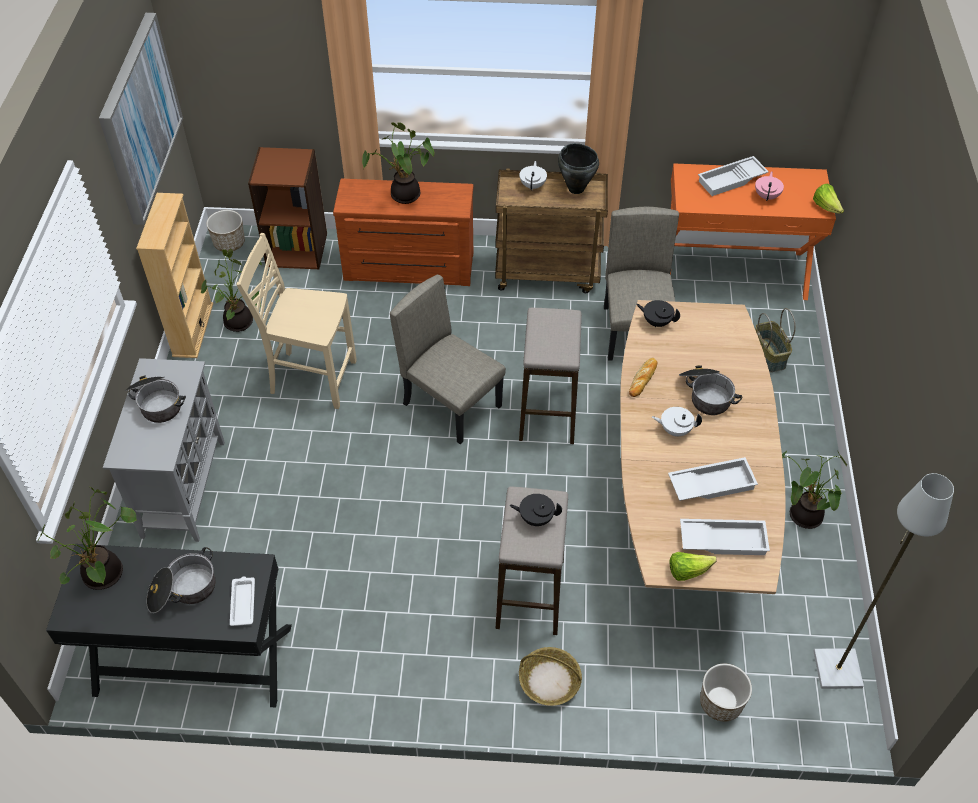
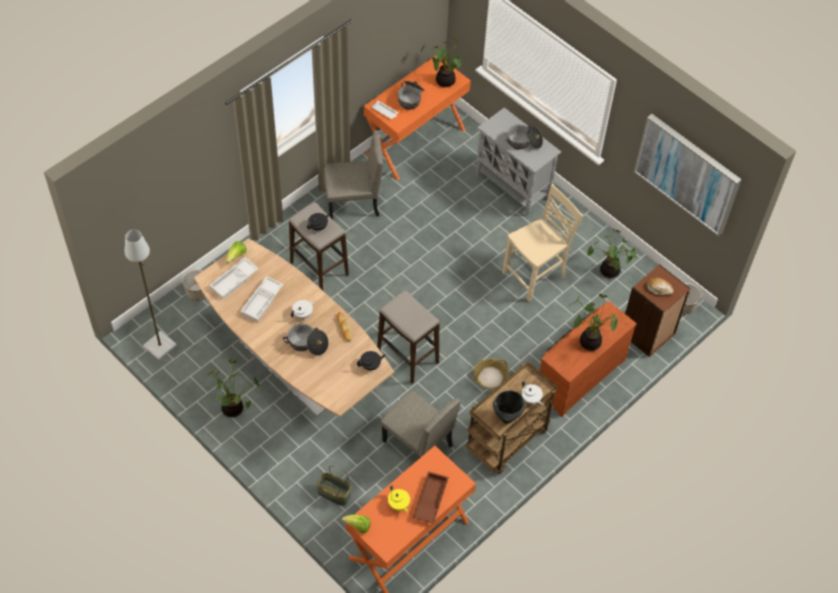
camera: 130 degrees right, 5 degrees up
(193, 330) = (623, 249): beige bookcase -> none
(193, 660) = (415, 141): black console table -> orange console table
(284, 166) = (659, 288): none -> bread
(452, 404) = (455, 320): beige chair -> beige chair (352, 203)
(549, 681) = (274, 244): basket -> basket (490, 377)
(731, 180) = (430, 499): white tray -> brown tray
(767, 196) = (398, 504): pink teapot -> yellow teapot

